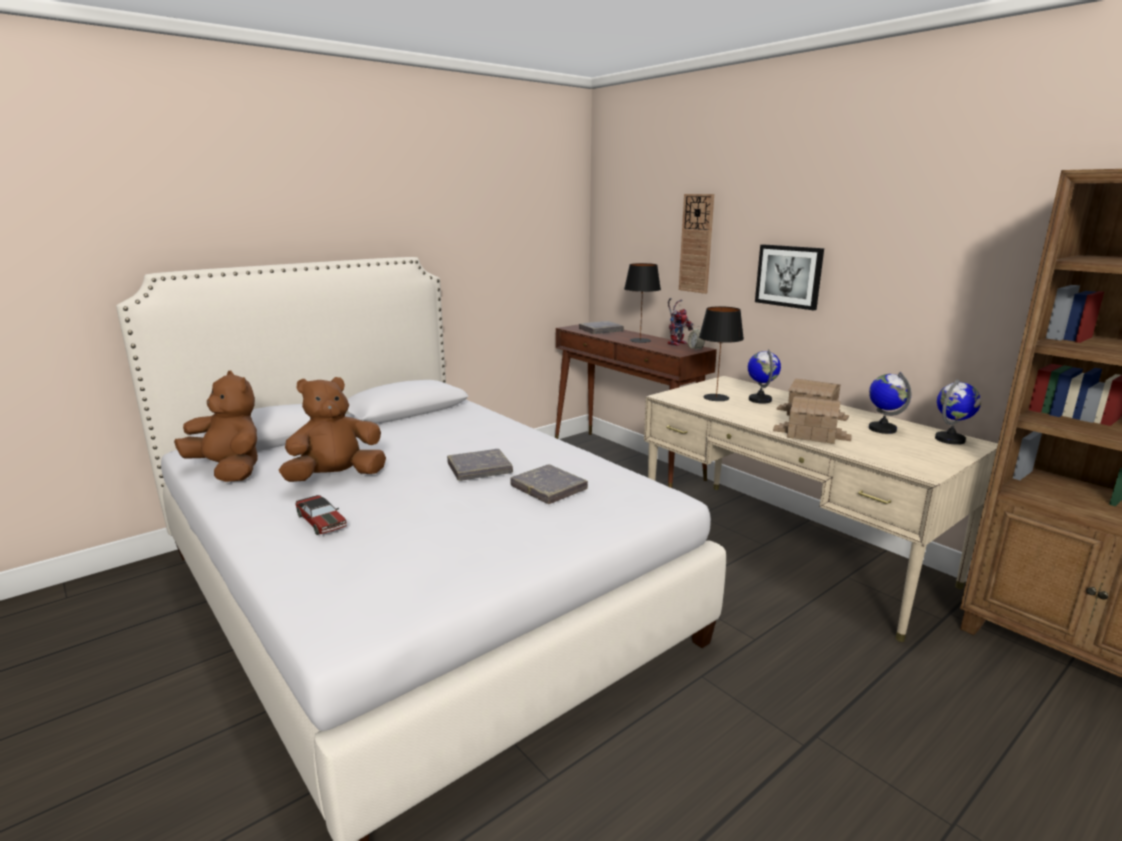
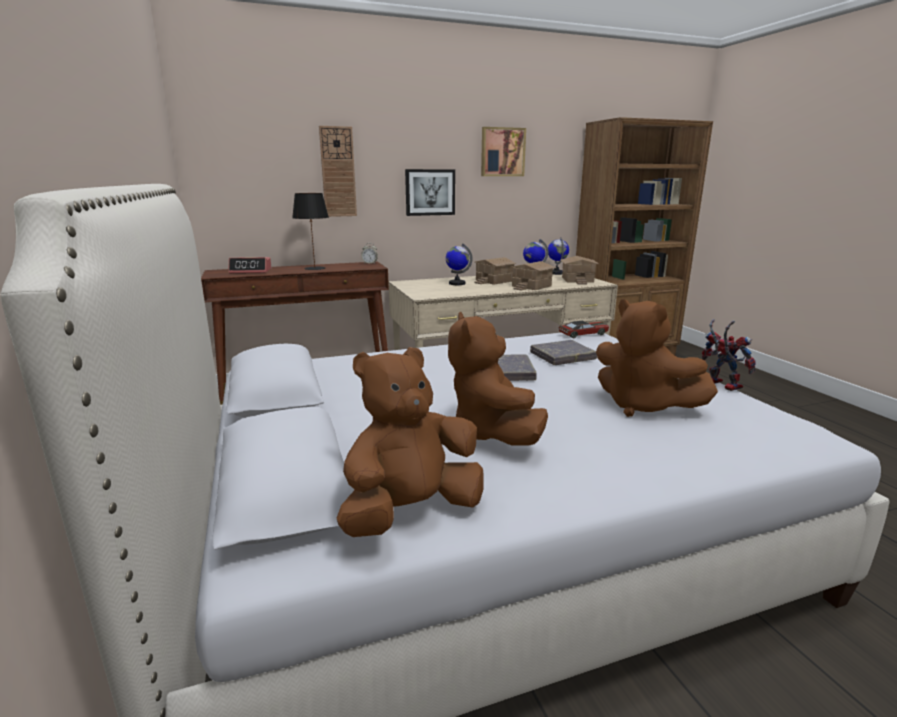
camera: 70 degrees left, 0 degrees up
(321, 522) = (617, 442): toy car -> toy car (583, 334)
(403, 529) = (642, 406): none -> brown plush toy
(601, 330) = (251, 271): grey book -> alarm clock
(676, 343) = (343, 264): toy robot -> toy robot (719, 384)
(716, 398) = (441, 289): black table lamp -> none
(904, 226) = (502, 152): none -> picture
(918, 455) = (576, 280): none -> toy house

